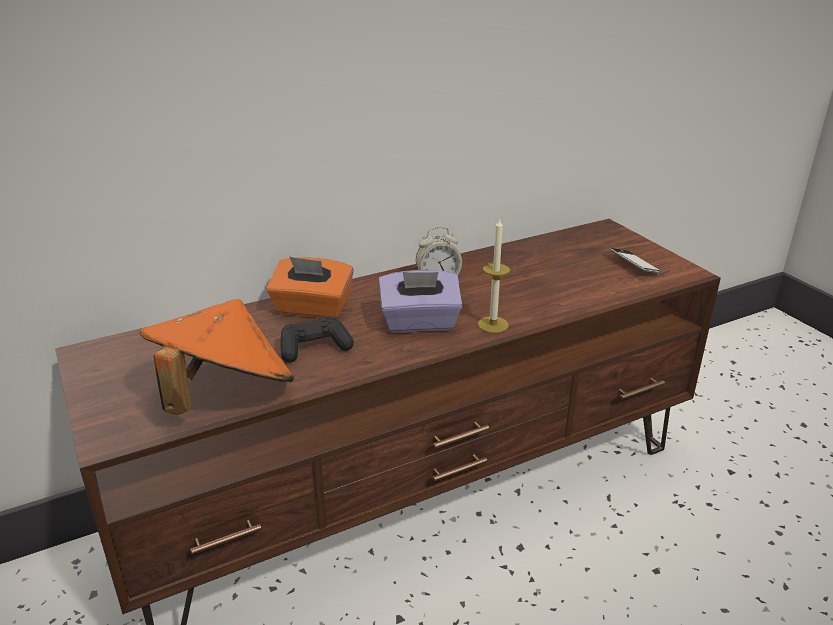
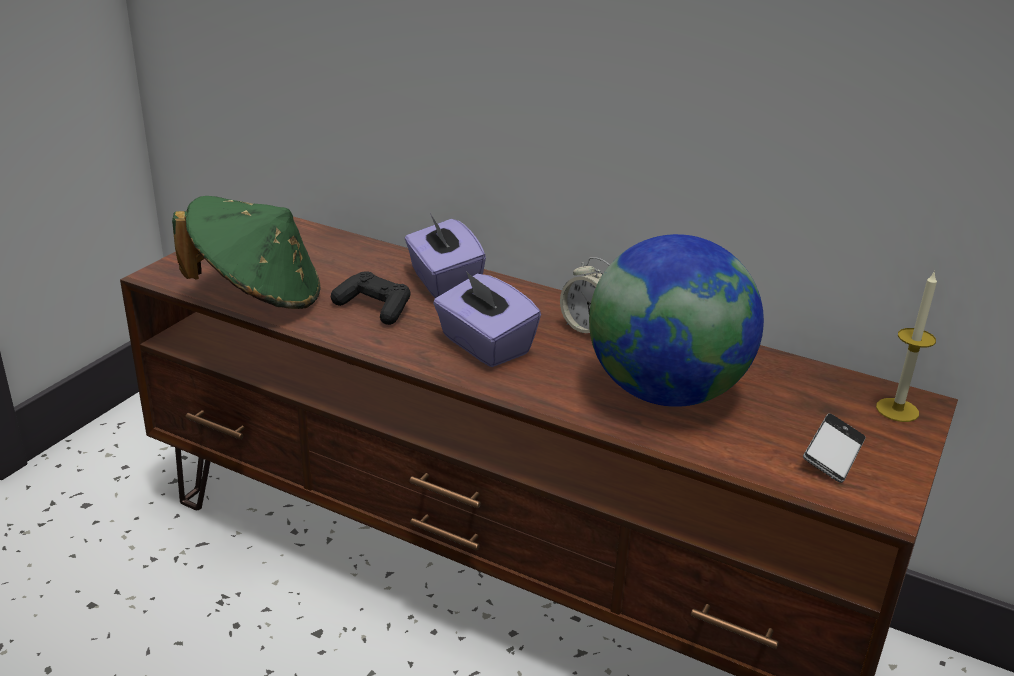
camera: 55 degrees right, 0 degrees up
(224, 396) = (257, 295): orange hat -> green hat
(312, 309) = (443, 282): orange tissue box -> purple tissue box
(493, 324) = (533, 389): candle -> candle (897, 410)
(536, 285) = (665, 392): none -> globe

